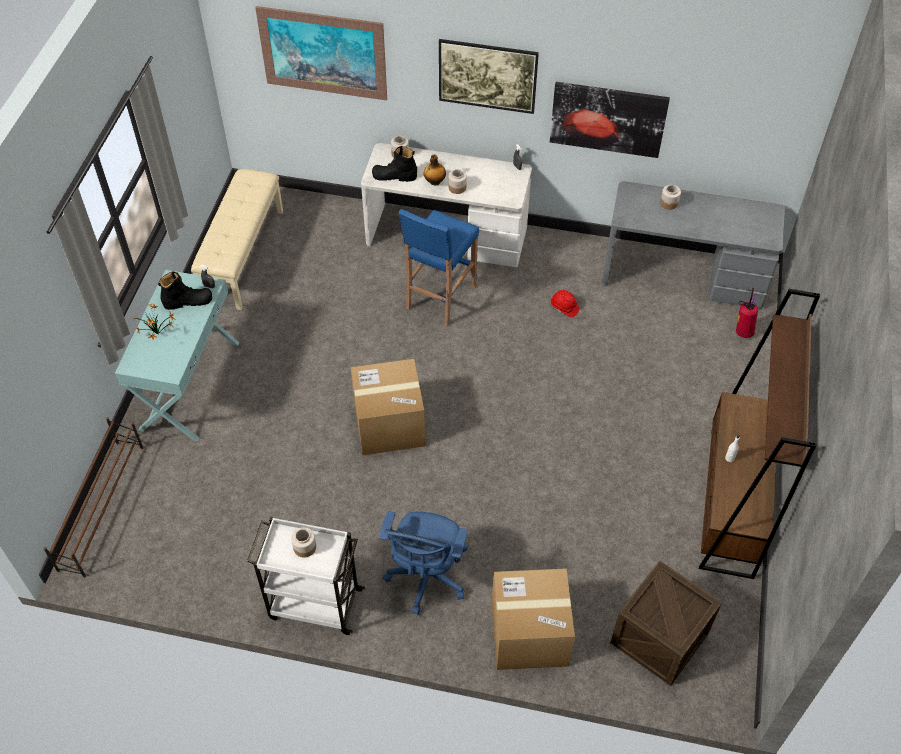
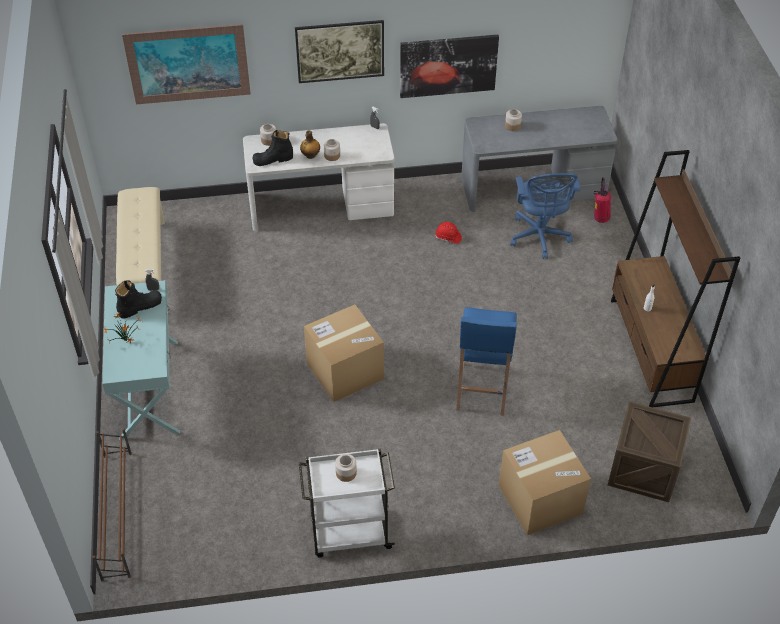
camera: 20 degrees left, 5 degrees down
(426, 578) = (435, 483): blue office chair -> blue office chair (539, 237)
(440, 298) = (339, 257): blue stool -> blue stool (482, 390)

